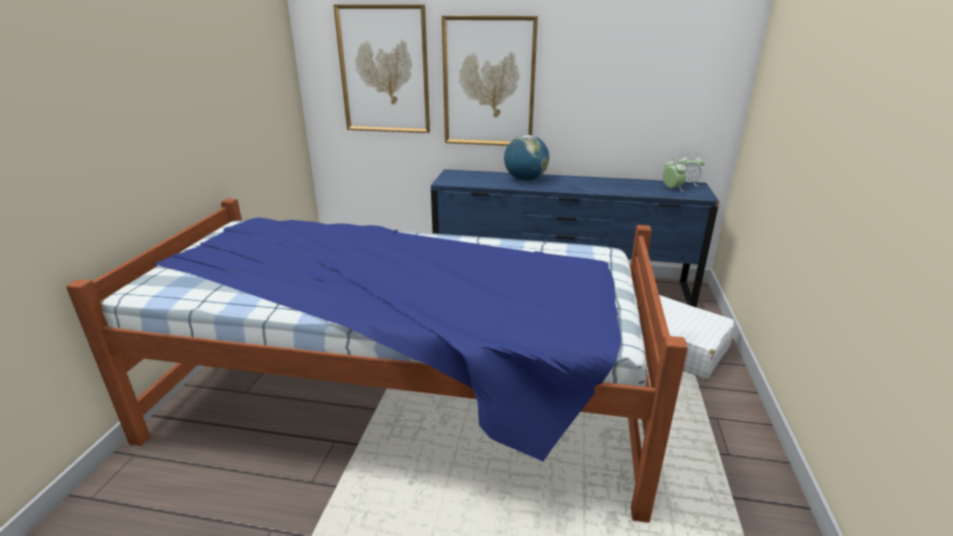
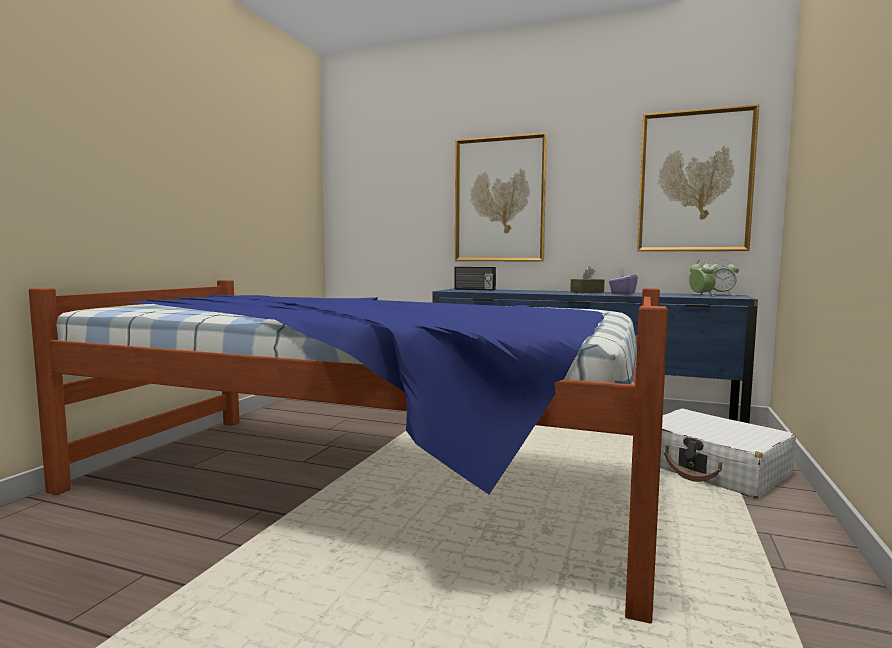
camera: 10 degrees right, 20 degrees down
(384, 70) = (400, 194): picture -> picture (694, 182)
(467, 176) = (474, 289): none -> radio
(525, 179) = (535, 291): globe -> none
(572, 181) = (587, 292): none -> brown tissue box
(605, 186) = (622, 293): none -> purple tissue box

